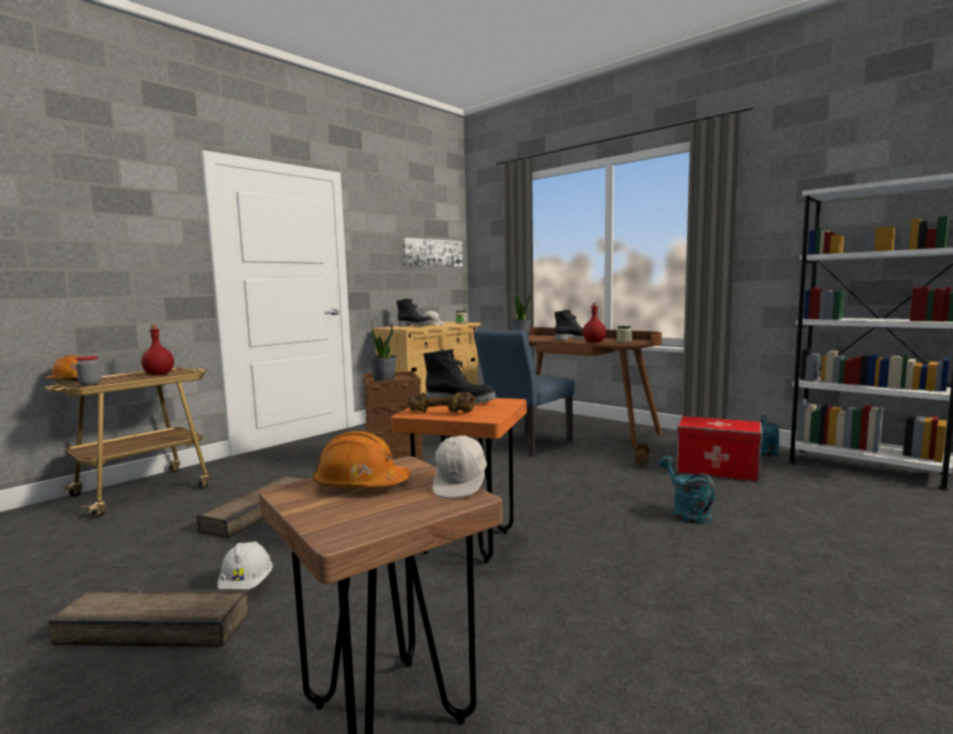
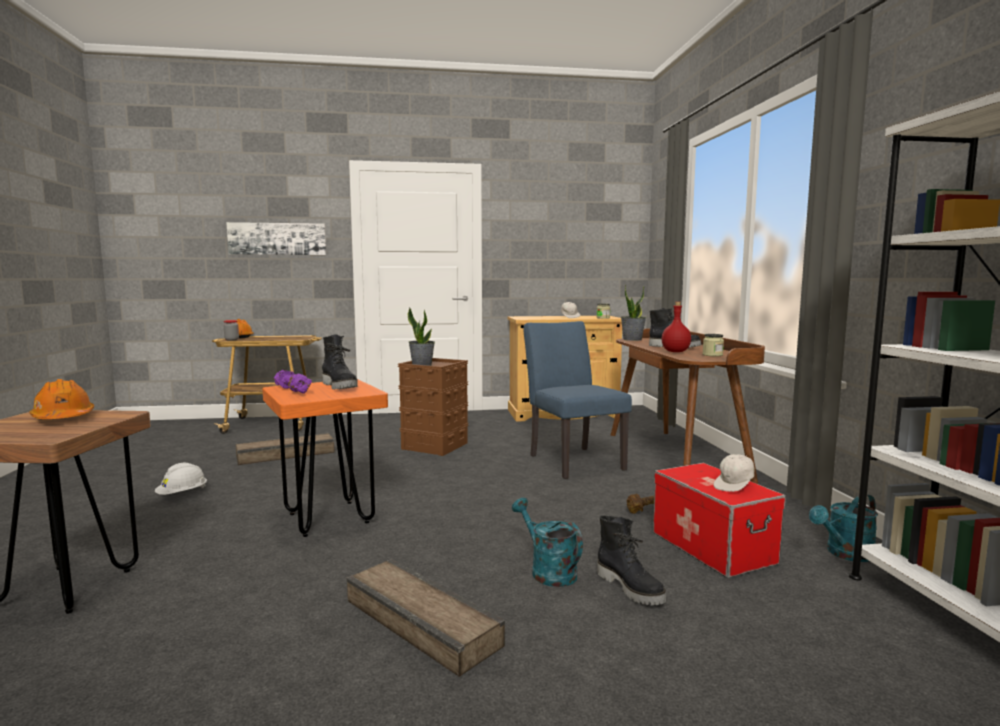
camera: 40 degrees right, 0 degrees up
(153, 629) = (111, 499): crate -> crate (419, 623)
(158, 374) = (284, 339): red bottle -> none
(415, 326) = (546, 317): black boot -> black boot (631, 588)
(432, 253) = (595, 239): picture -> picture (277, 239)
(440, 413) = (292, 390): brown dumbbell -> purple dumbbell
(461, 485) = (78, 431): white cap -> white cap (735, 486)
(524, 445) = (572, 460): blue chair -> blue chair turned 75 degrees clockwise
(687, 513) = (548, 571): turquoise watering can -> turquoise watering can turned 60 degrees counterclockwise

